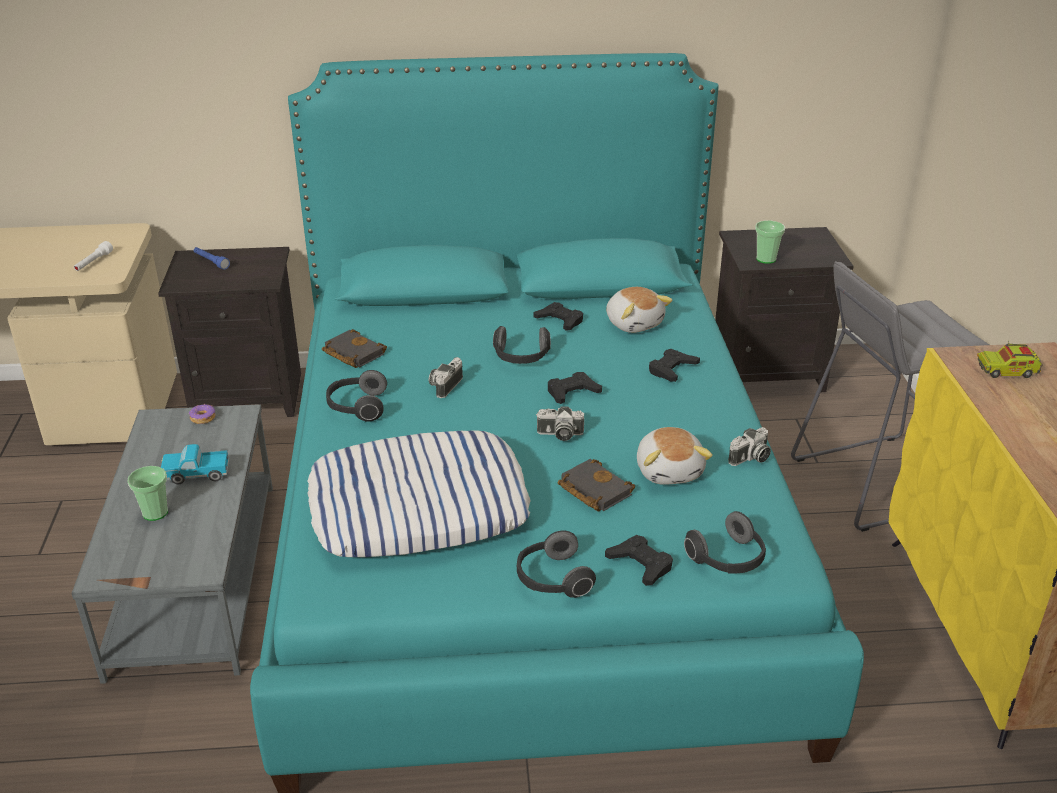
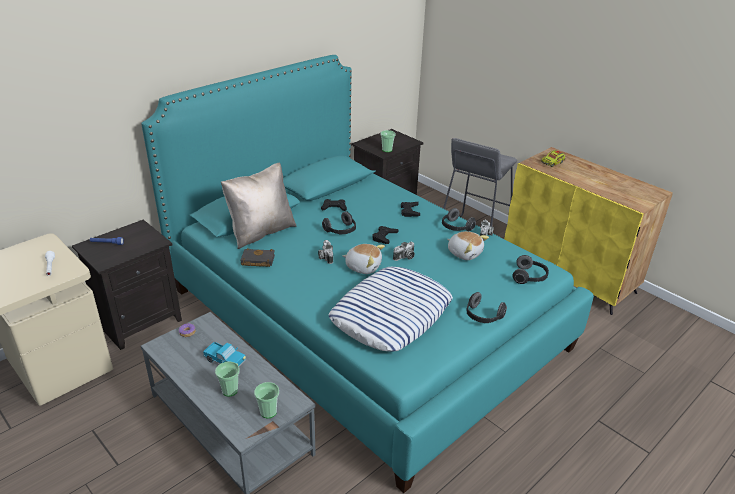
camera: 40 degrees left, 0 degrees up
(159, 563) = (268, 412): none -> cup
(196, 475) = (225, 361): toy truck -> toy truck turned 105 degrees counterclockwise
(357, 407) = (297, 285): headphones -> headphones (455, 228)
(410, 317) = (261, 232): none -> beige pillow
(592, 490) = (448, 274): black book -> none
(634, 323) = (367, 197): plush toy -> plush toy (363, 266)
(640, 564) = (504, 294): black game controller -> none

